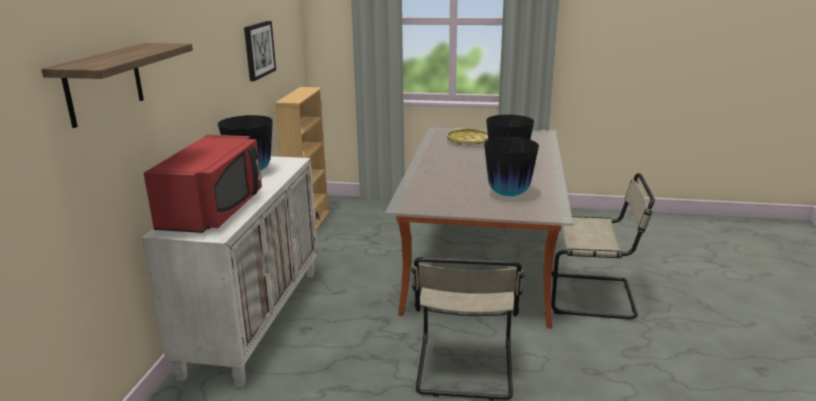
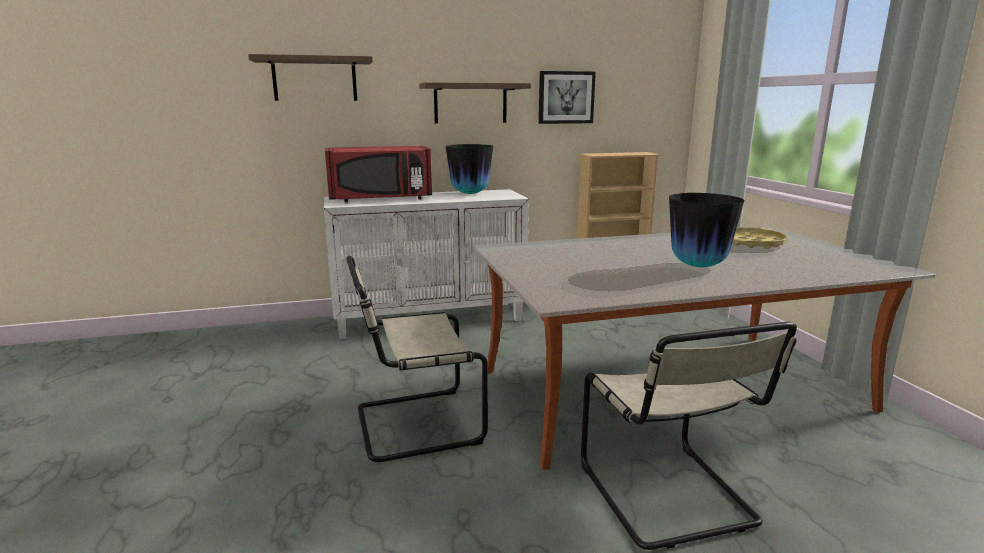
camera: 65 degrees right, 5 degrees down
(213, 74) = (470, 103): none -> shelf
(508, 194) = (589, 276): vase -> none

